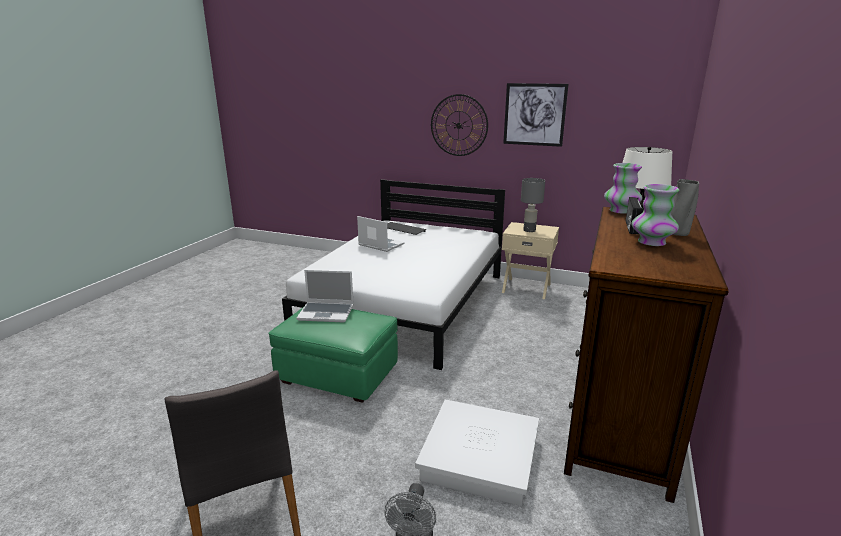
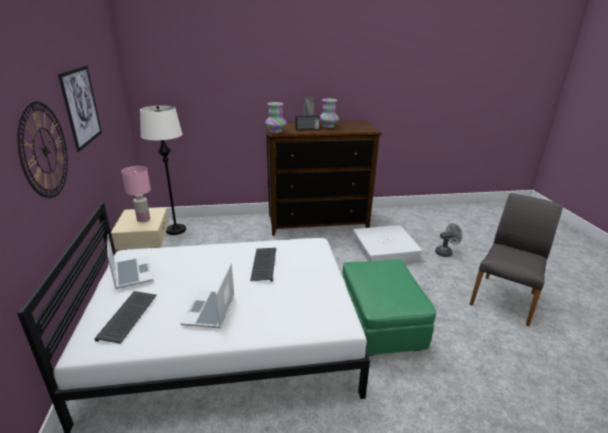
camera: 120 degrees left, 5 degrees up
(327, 313) = (380, 291): laptop -> laptop (132, 273)
(417, 267) = (263, 264): none -> keyboard
(529, 230) = (143, 219): grey table lamp -> pink table lamp

